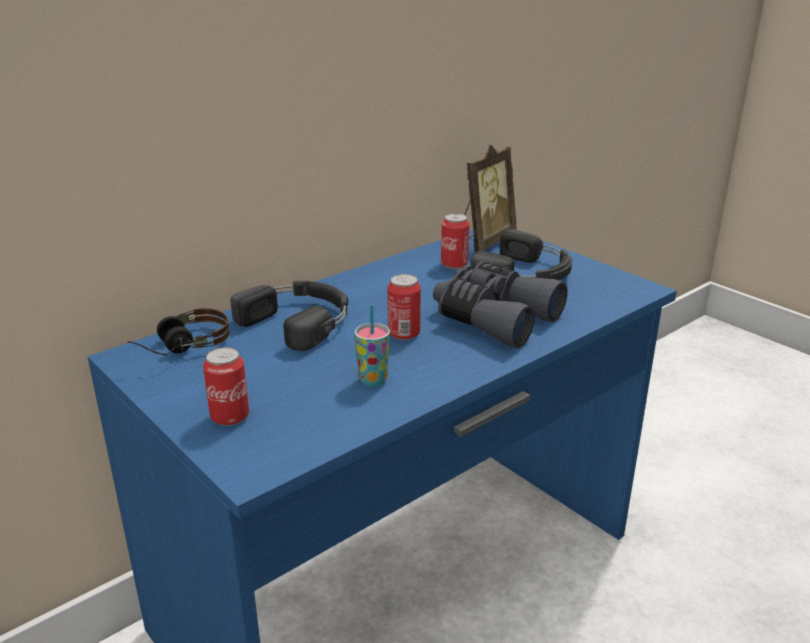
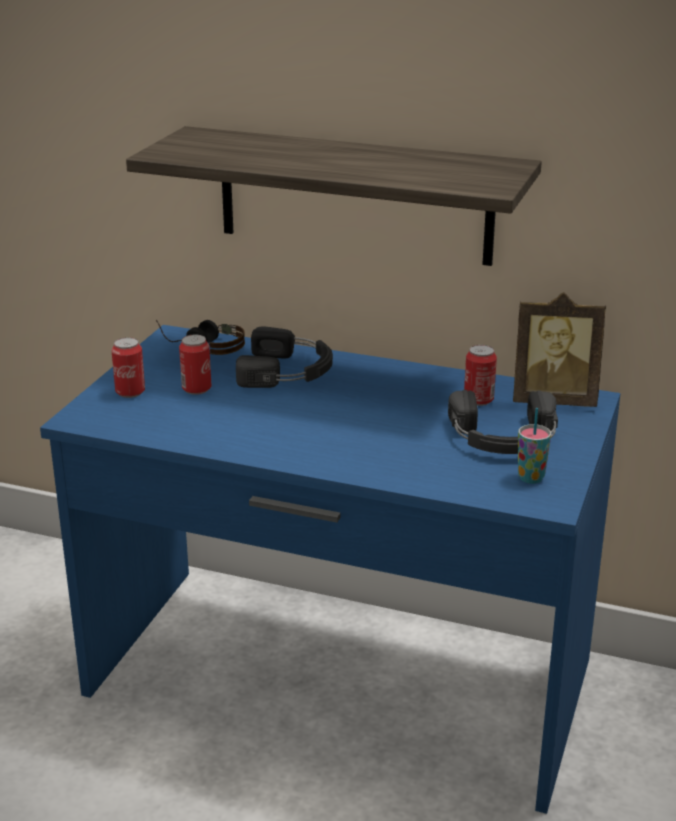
camera: 60 degrees right, 0 degrees up
(279, 119) = (354, 196): none -> shelf
(373, 380) = (224, 424): cup -> cup (531, 478)
(404, 334) = (311, 415): can -> can (196, 389)
(493, 318) = (386, 444): grey binoculars -> none

